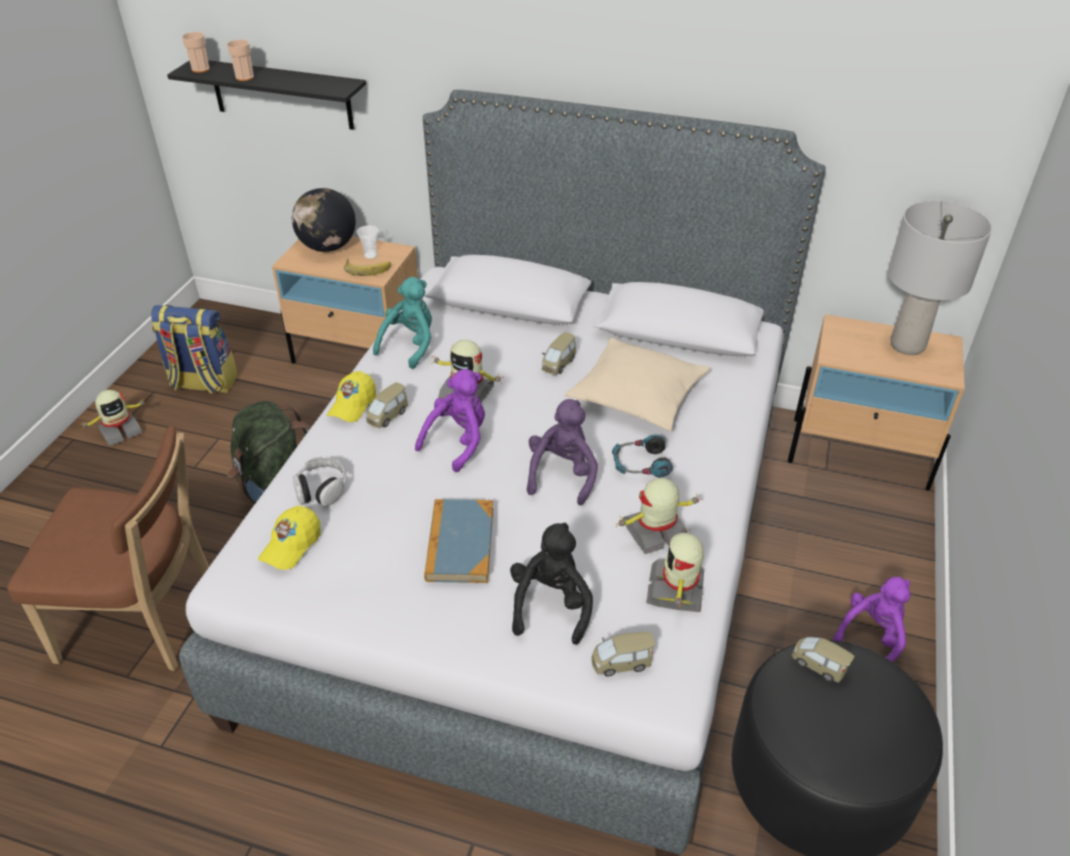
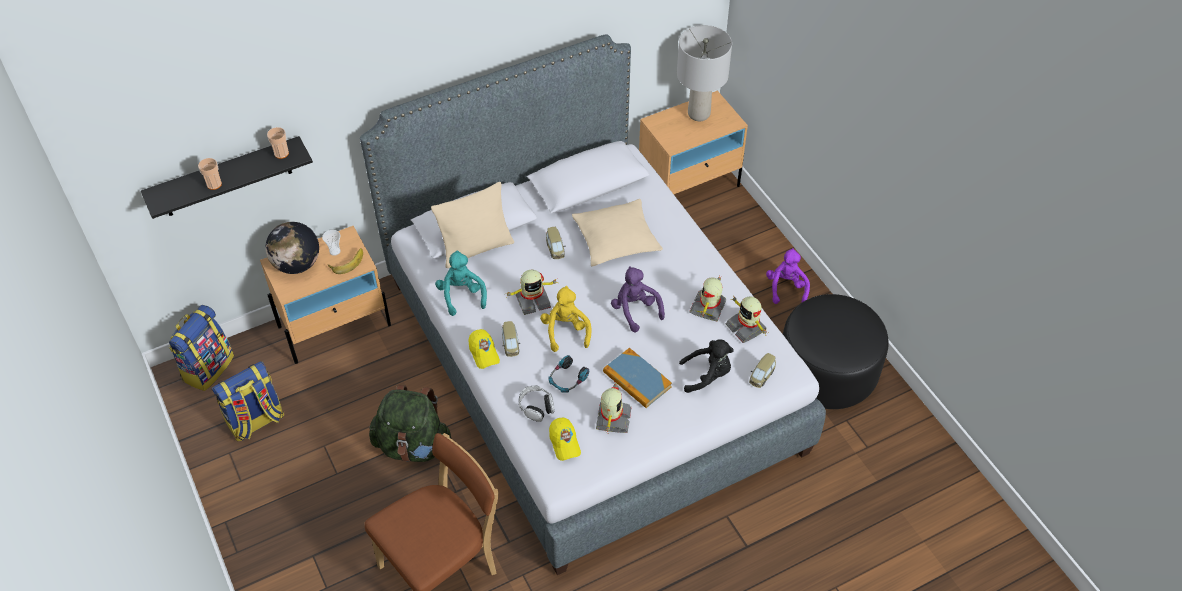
camera: 45 degrees left, 10 degrees up
(120, 431) = (250, 492): toy robot -> toy robot (612, 419)
(200, 69) = (168, 196): cup -> cup (281, 153)
(232, 323) = (208, 367): none -> backpack
(458, 441) = (566, 331): purple plush toy -> yellow plush toy
(482, 317) = (476, 248): none -> beige pillow
(551, 605) = (707, 375): black plush toy -> black plush toy turned 120 degrees clockwise
(640, 464) = (663, 277): headphones -> headphones (567, 379)
(819, 664) = (810, 318): toy car -> none

